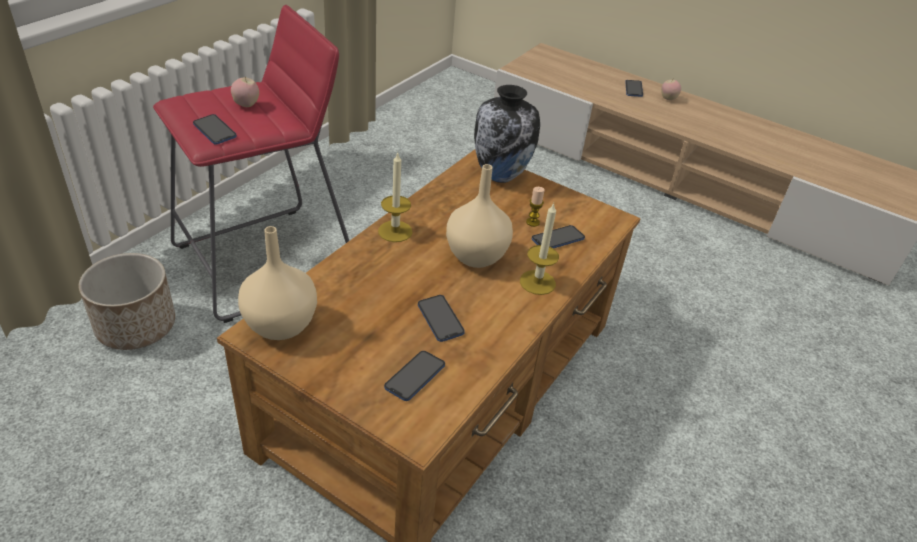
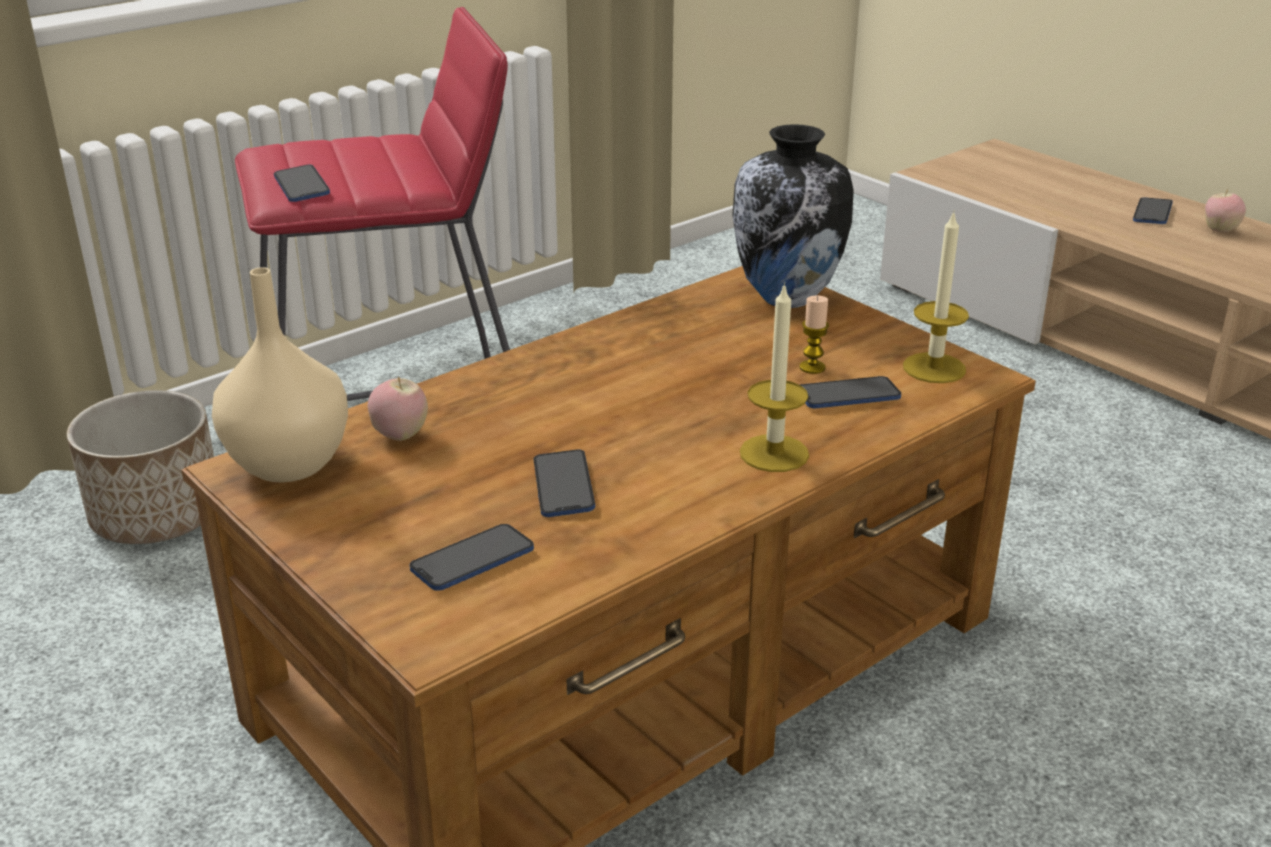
camera: 20 degrees right, 10 degrees down
(246, 105) = (371, 159): apple -> apple (400, 435)
(395, 231) = (552, 359): candle -> candle (934, 368)
(476, 255) = (679, 404): beige vase -> none

